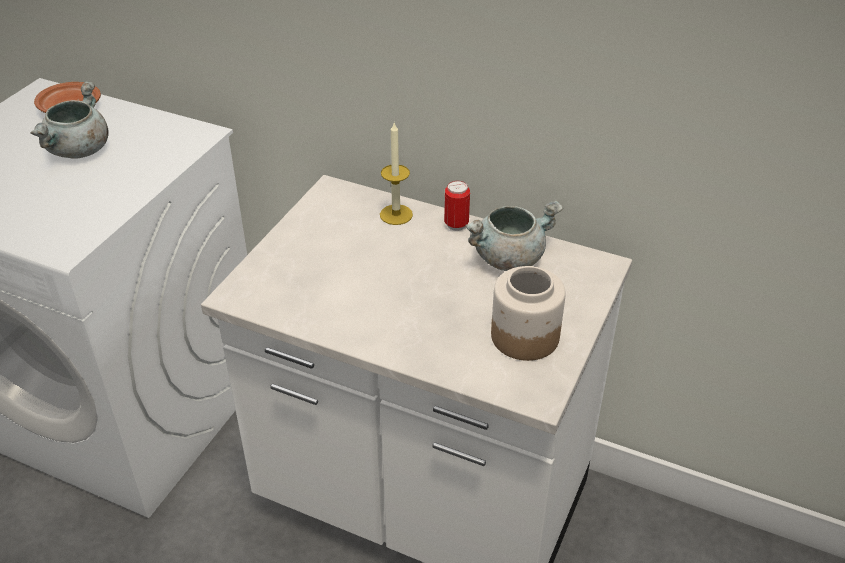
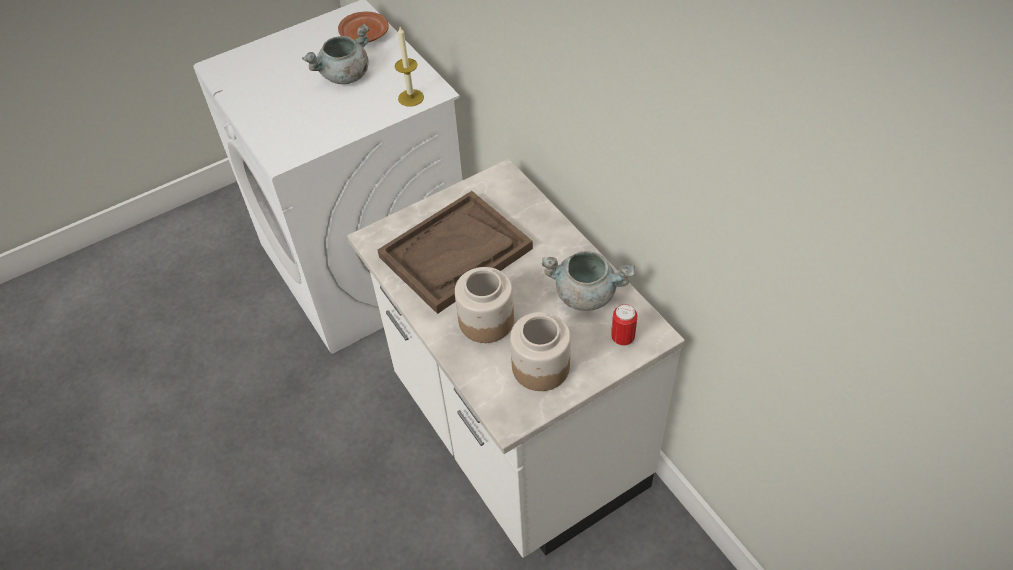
camera: 35 degrees right, 10 degrees up
(343, 274) = (455, 253): none -> brown tray
(396, 214) = (532, 217): candle -> candle (411, 98)
(432, 320) = (485, 321): none -> jar
(456, 224) = (570, 246): can -> can (622, 338)

